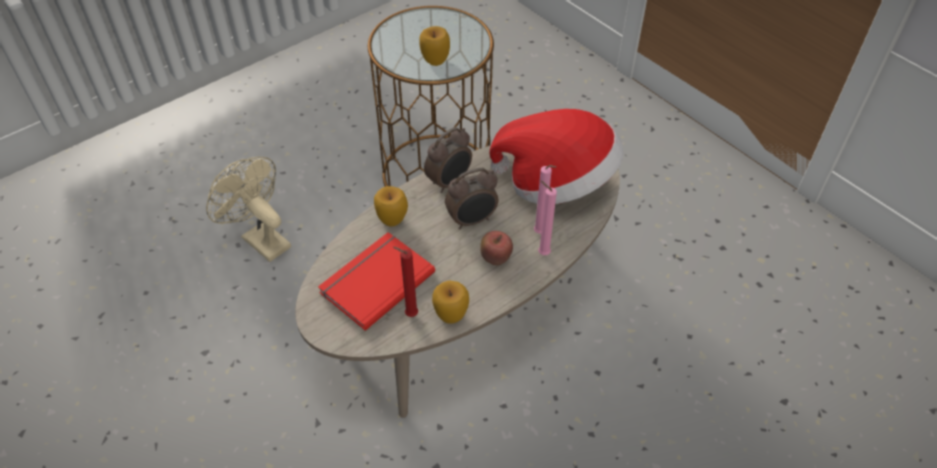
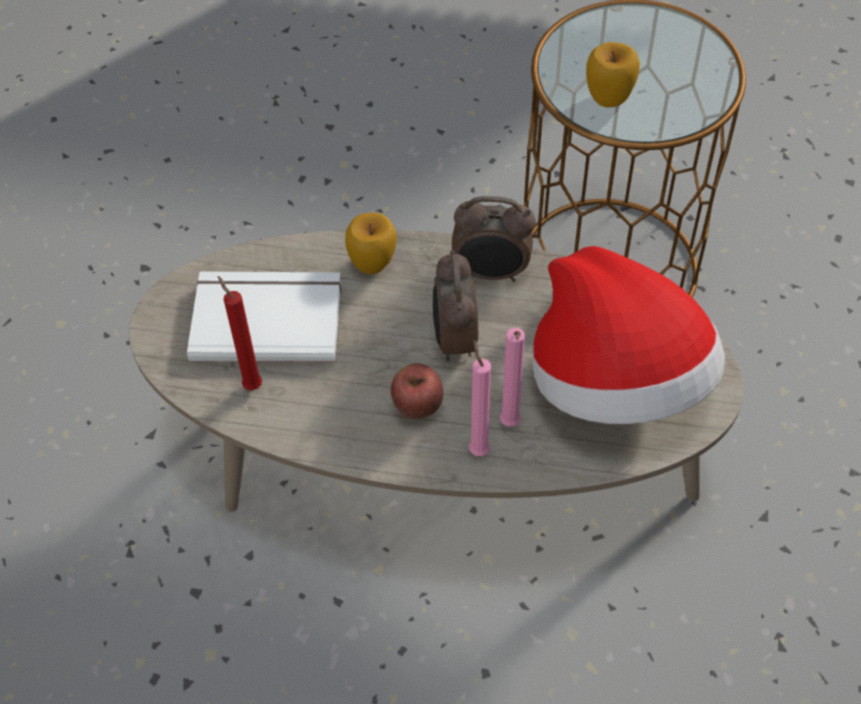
camera: 50 degrees right, 5 degrees up
(260, 239) = (329, 190): beige fan -> none
(375, 281) = (266, 317): red book -> white book
(451, 315) = (288, 424): apple -> none
(472, 220) = (454, 340): alarm clock -> alarm clock turned 60 degrees clockwise

